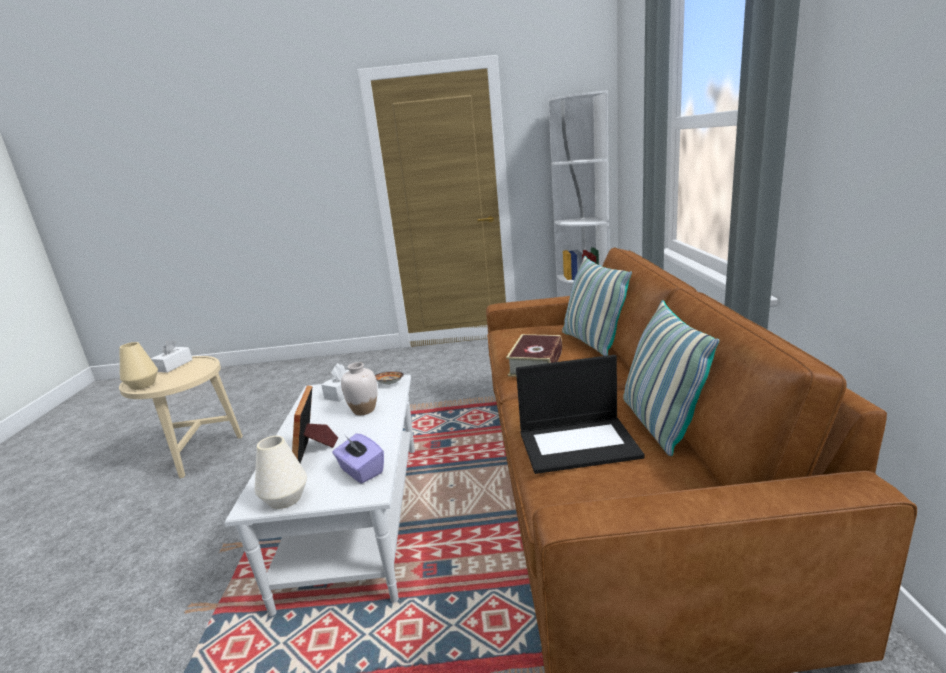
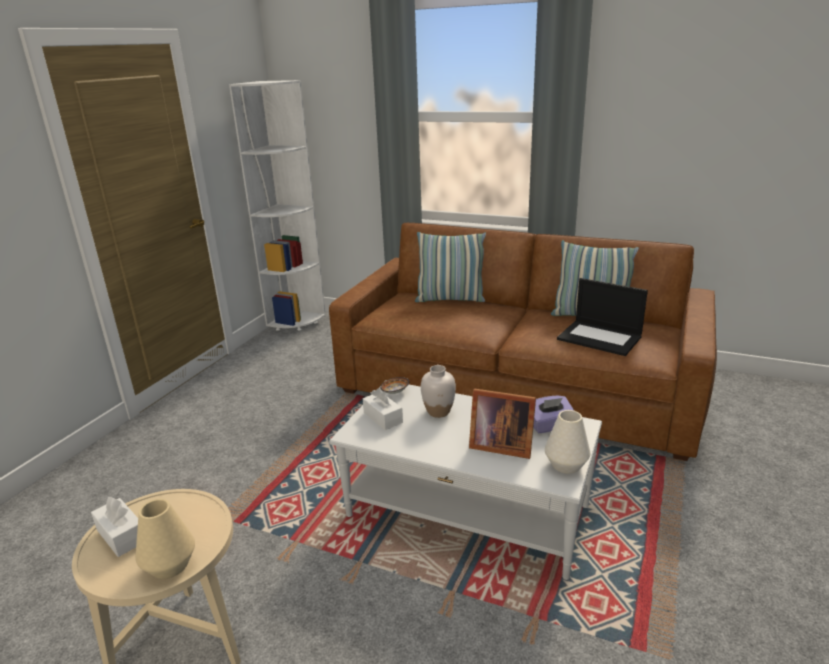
camera: 65 degrees left, 5 degrees up
(536, 364) = (467, 322): book -> none
(579, 444) = (600, 338): laptop -> laptop turned 105 degrees clockwise

